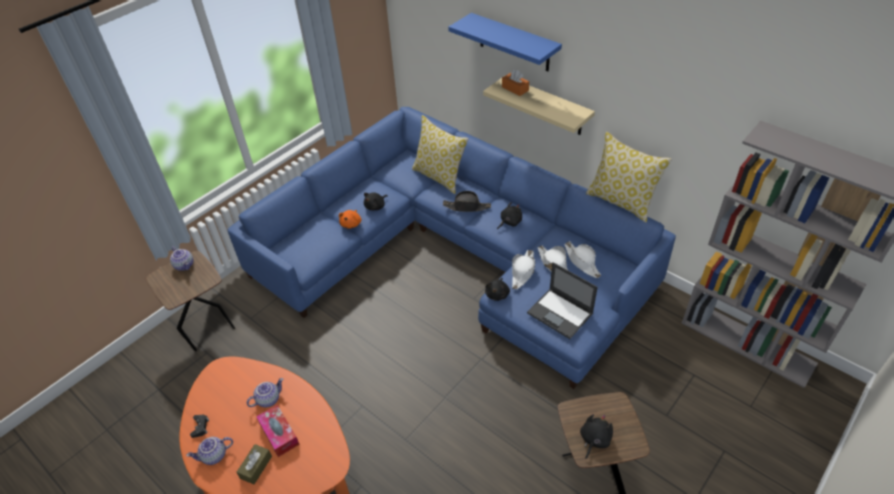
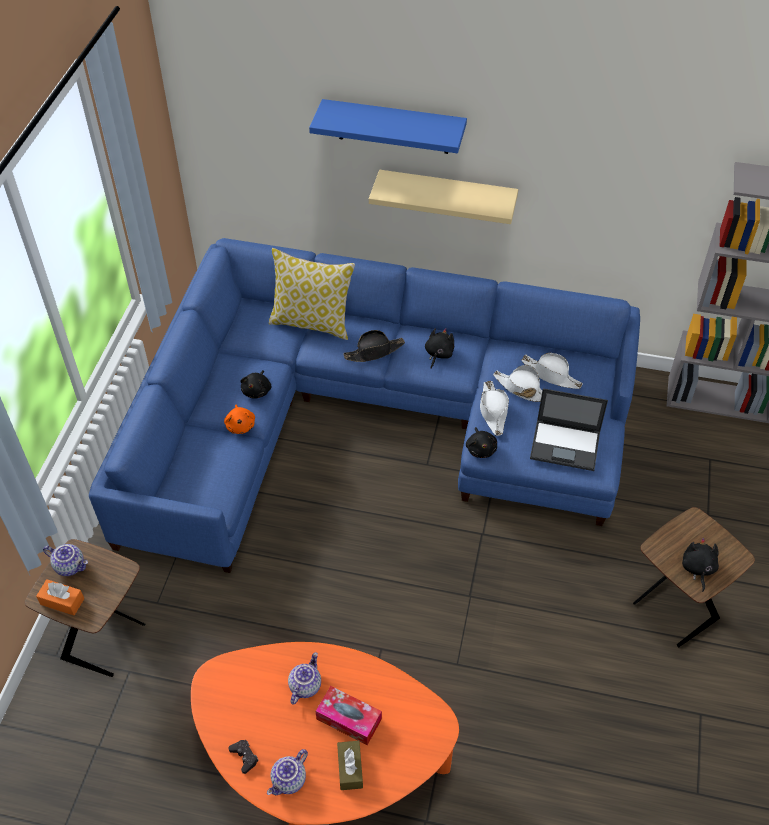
camera: 30 degrees left, 5 degrees up
(515, 88) = (406, 184): orange tissue box -> orange tissue box (62, 601)
(621, 202) = (569, 288): pillow -> none

